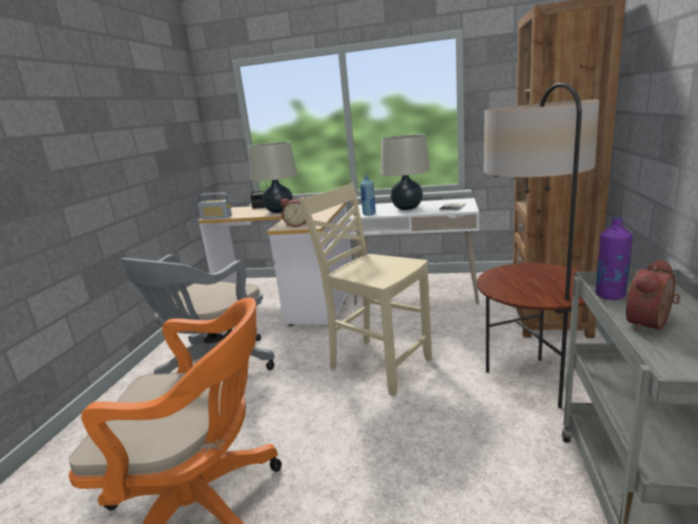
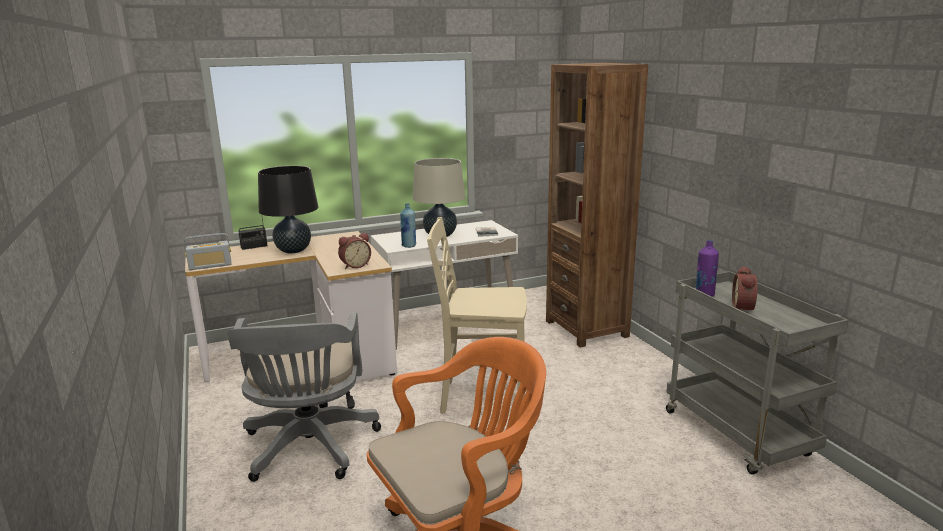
camera: 35 degrees left, 0 degrees up
(279, 211) = (293, 250): beige table lamp -> black table lamp
(532, 382) = (615, 380): floor lamp -> none

